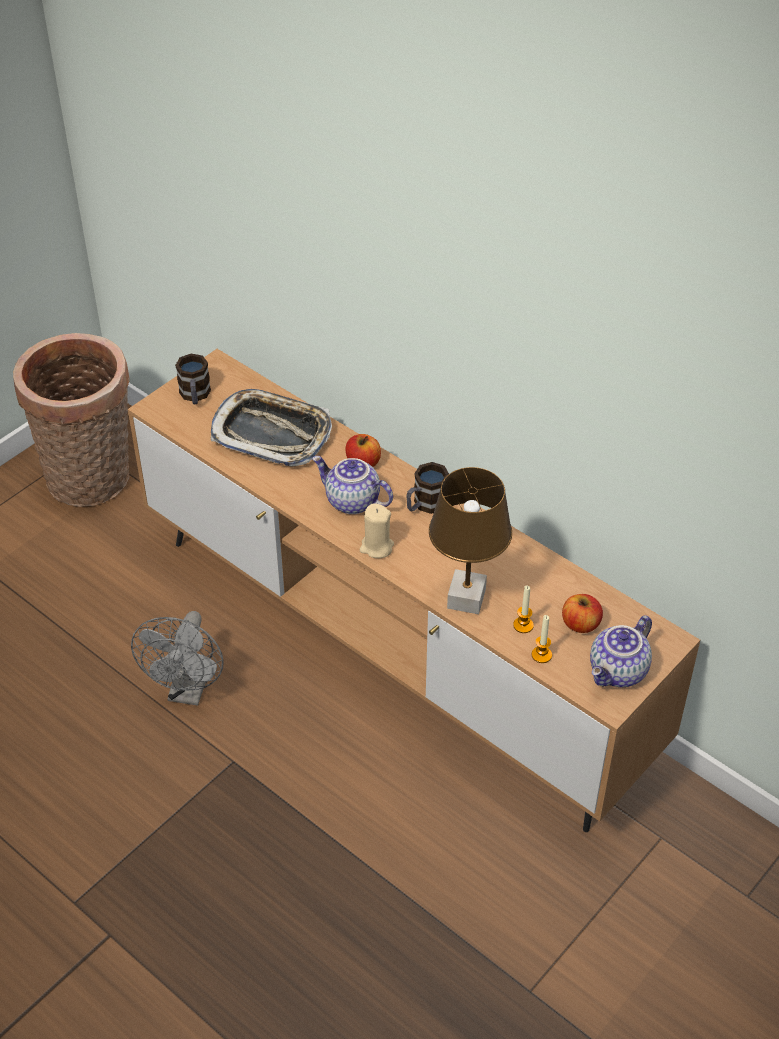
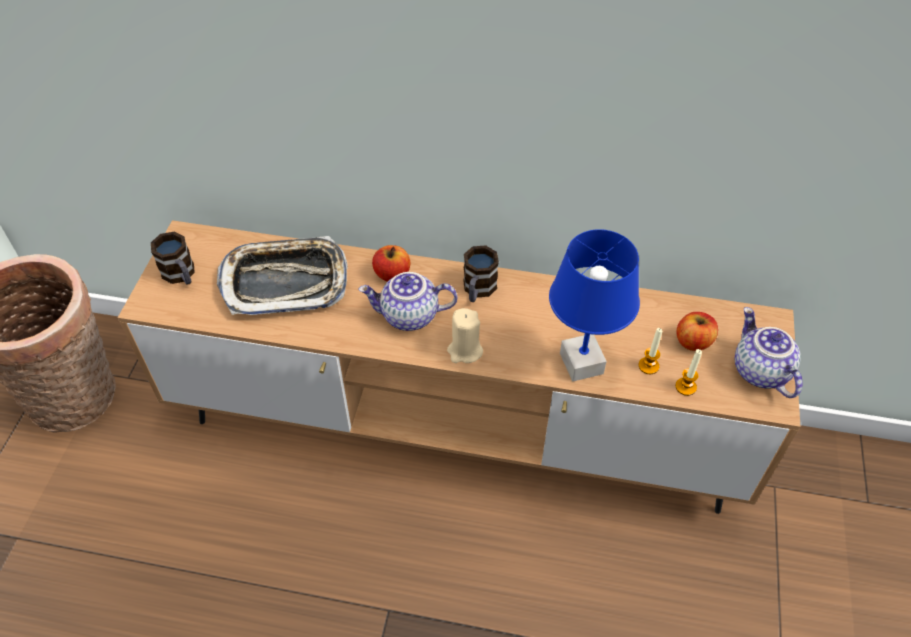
camera: 30 degrees left, 5 degrees up
(188, 691) = (302, 561): grey fan -> none
(466, 598) = (580, 363): brown table lamp -> blue table lamp
(619, 672) = (758, 371): teapot -> teapot turned 150 degrees clockwise

